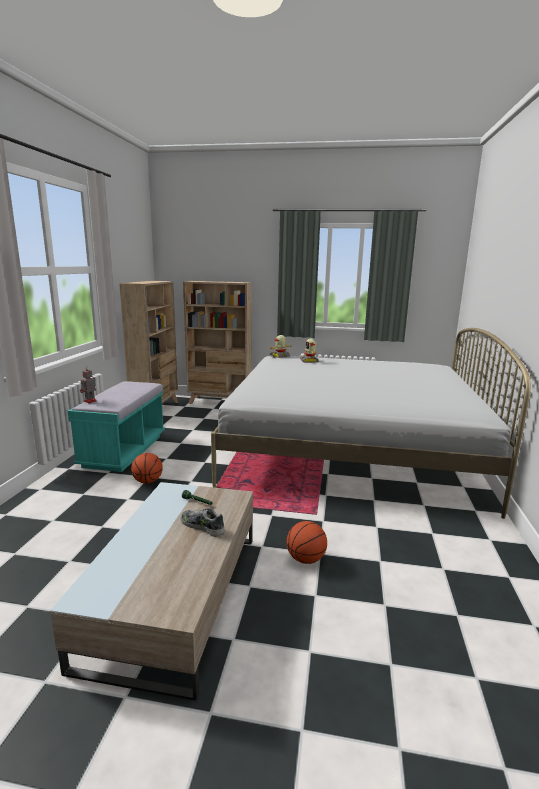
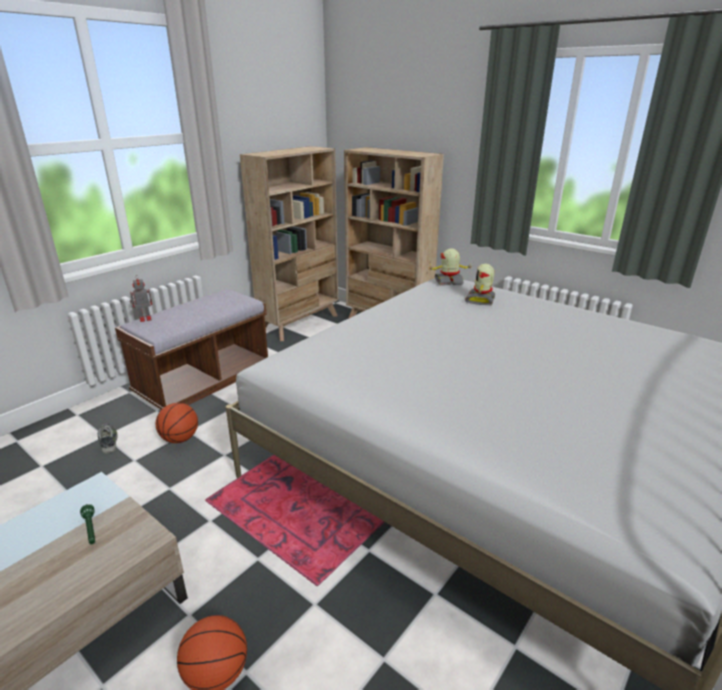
camera: 30 degrees right, 10 degrees up
(124, 451) = (204, 381): turquoise bench -> brown bench
(202, 526) = (40, 583): shoe -> shoe (109, 441)

